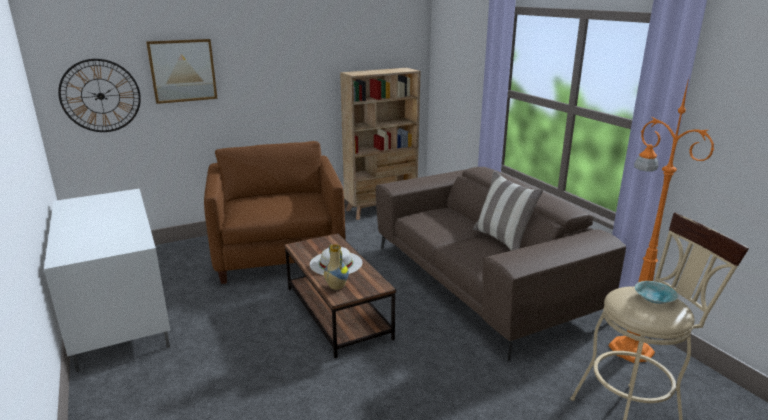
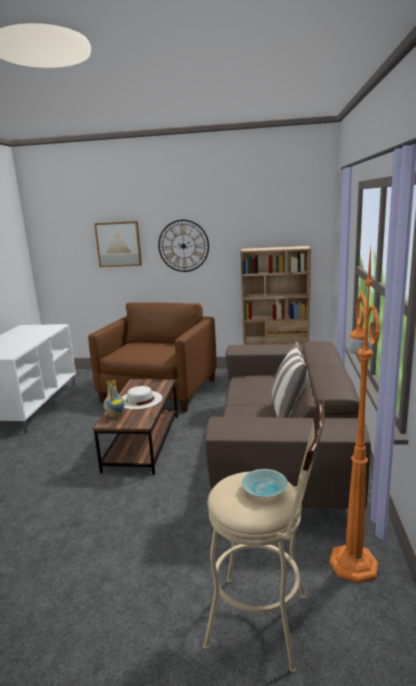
camera: 35 degrees right, 5 degrees down
(100, 96) = (67, 260): wall clock -> wall clock (183, 246)

